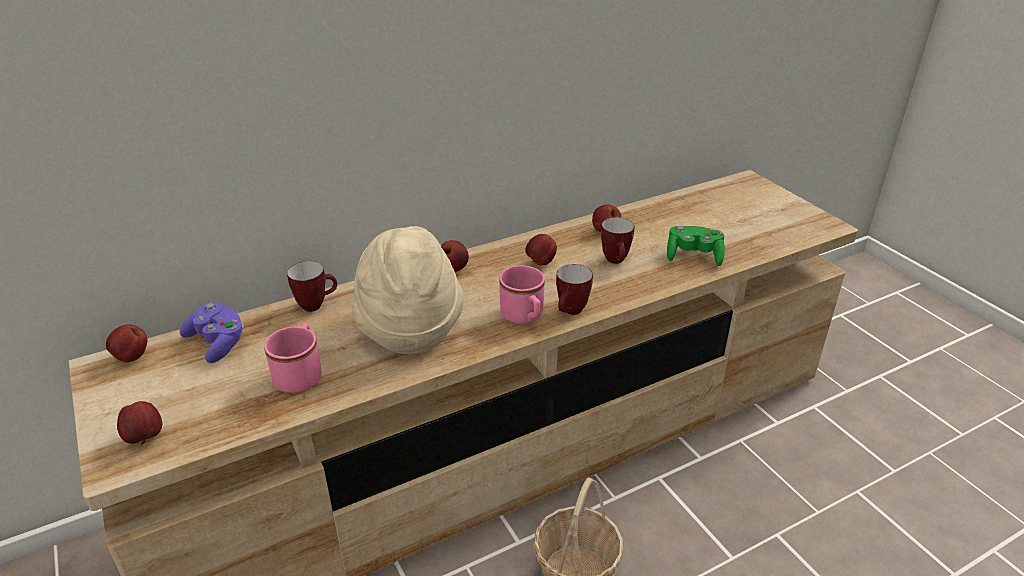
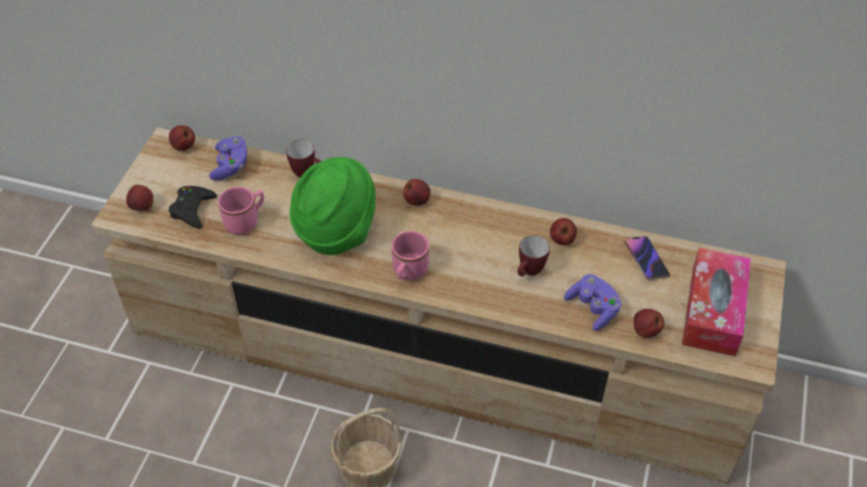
camera: 45 degrees right, 15 degrees up
(219, 402) = (192, 209): none -> black game controller
(409, 327) = (336, 229): beige hat -> green hat
(540, 262) = (478, 236): apple -> apple (645, 331)
(570, 313) = (440, 290): mug -> none
(676, 211) = (646, 260): none -> phone
(693, 256) = (593, 309): green game controller -> purple game controller
(761, 214) = (713, 311): none -> tissue box

